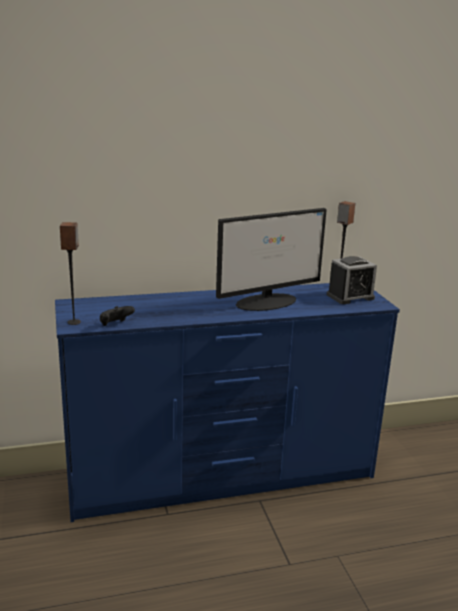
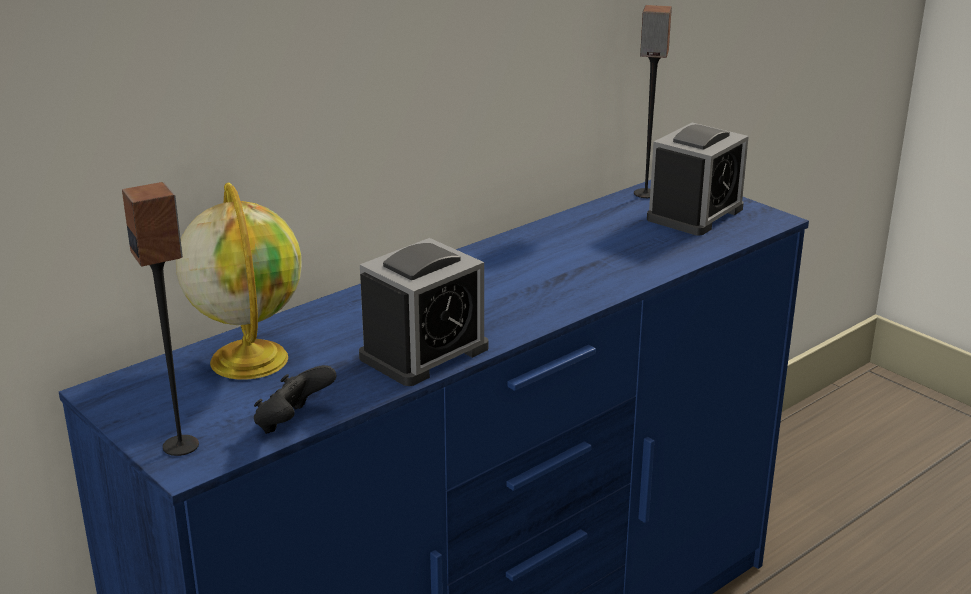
camera: 25 degrees left, 5 degrees up
(122, 304) = (248, 359): none -> globe
(184, 316) = (424, 353): none -> alarm clock
(267, 302) = (556, 267): monitor -> none

